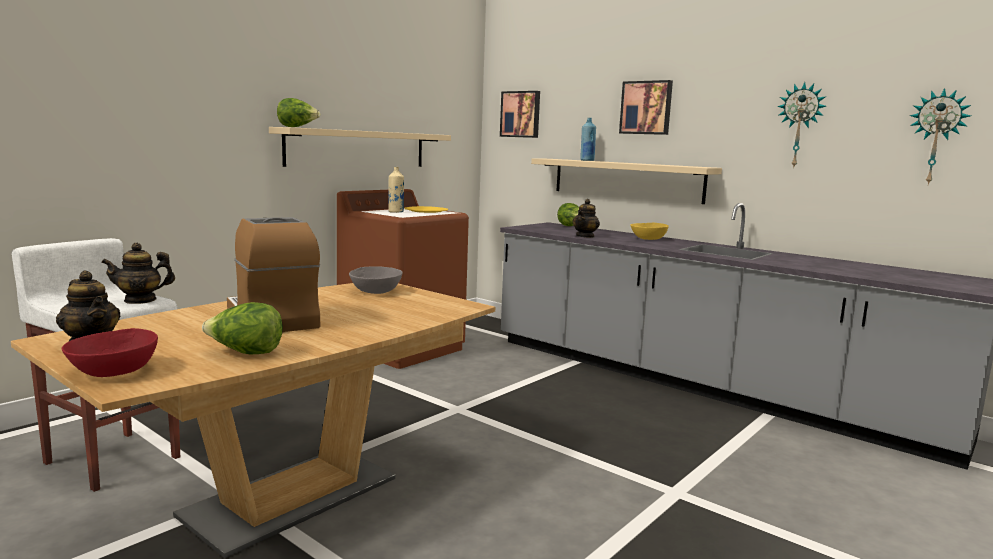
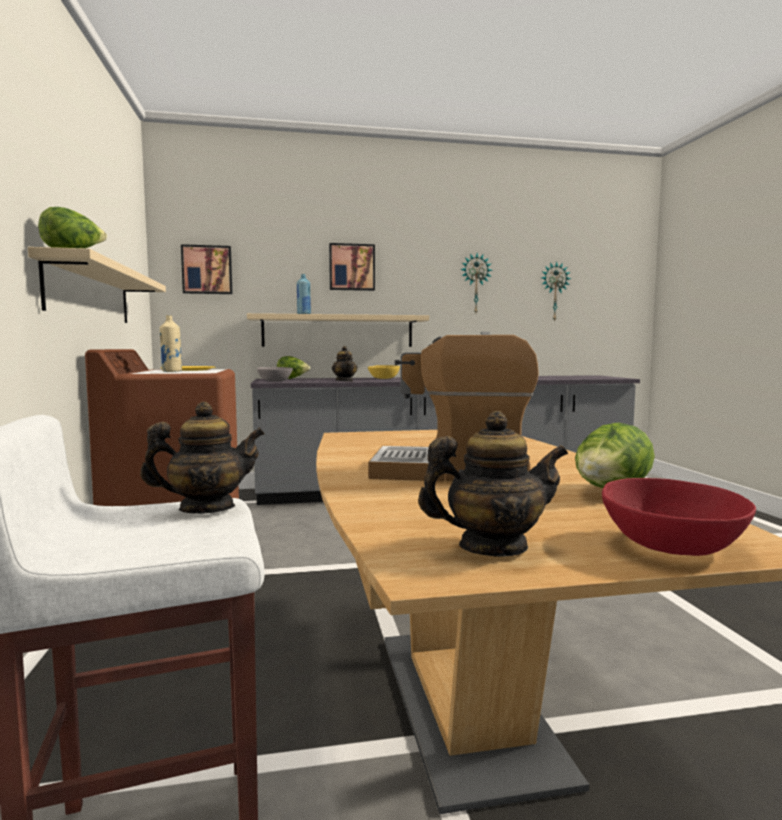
camera: 50 degrees left, 5 degrees down
(140, 300) = (207, 508): teapot -> teapot turned 120 degrees counterclockwise
(376, 291) = (382, 438): grey bowl -> grey bowl (275, 381)

